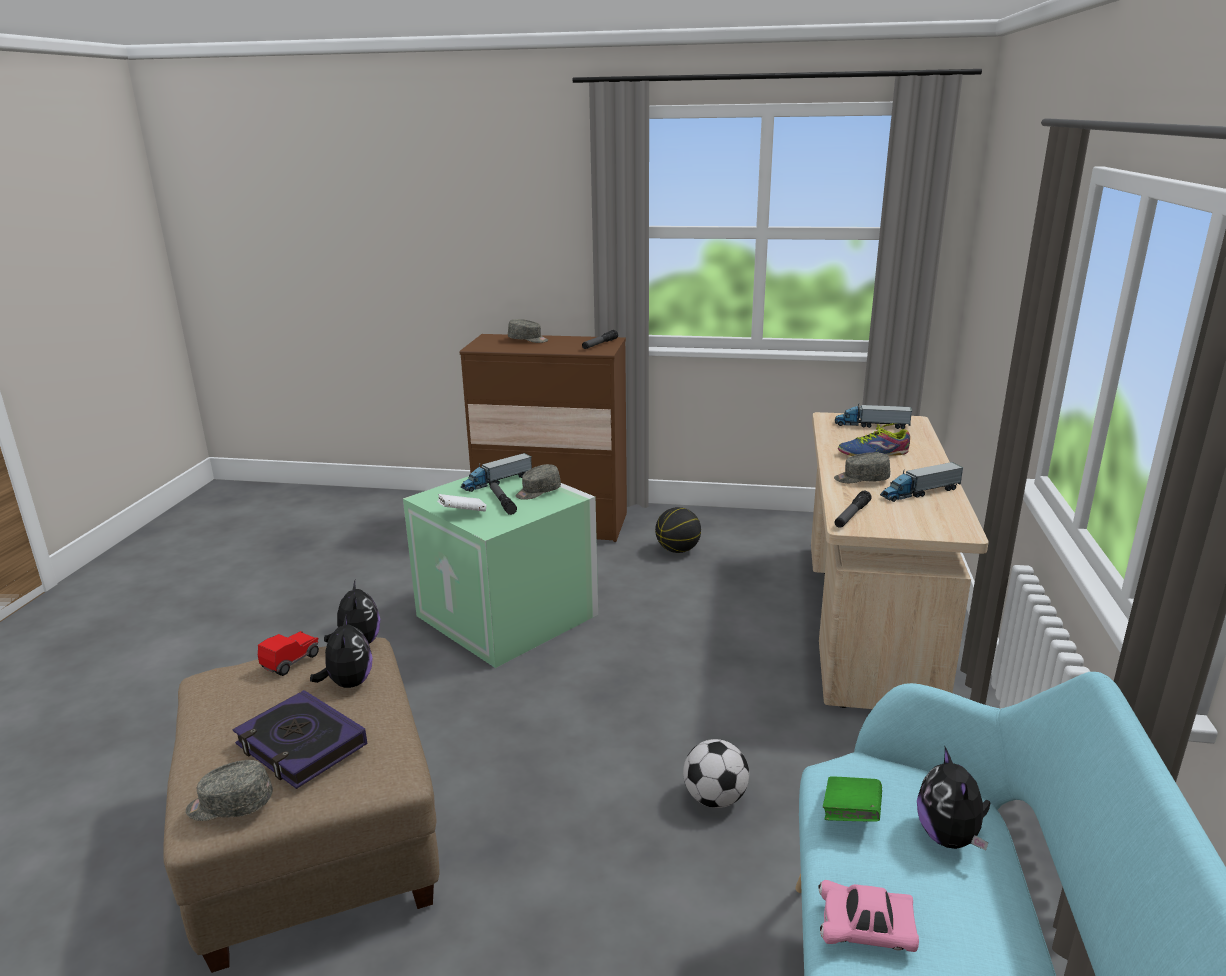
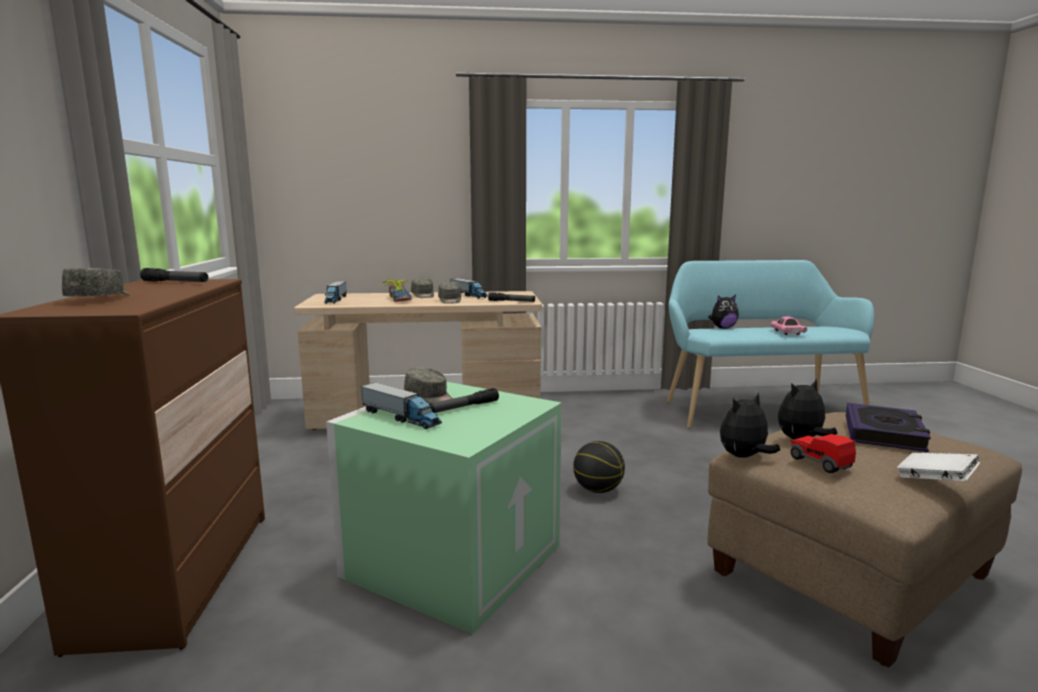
camera: 105 degrees left, 10 degrees down
(230, 805) = (961, 441): grey cap -> grey cap (423, 295)
(291, 661) = (820, 463): toy car -> toy car turned 45 degrees clockwise
(462, 514) = (504, 419): white book -> white book (935, 481)
(678, 550) = (295, 485): basketball -> basketball (598, 490)
(715, 798) = (645, 447): football -> none
(850, 814) = (734, 334): green book -> none

